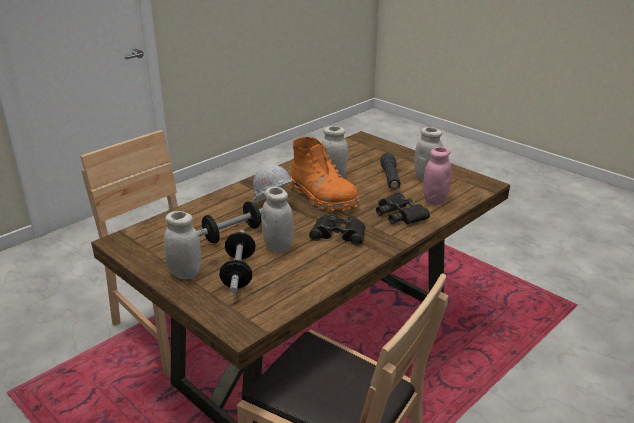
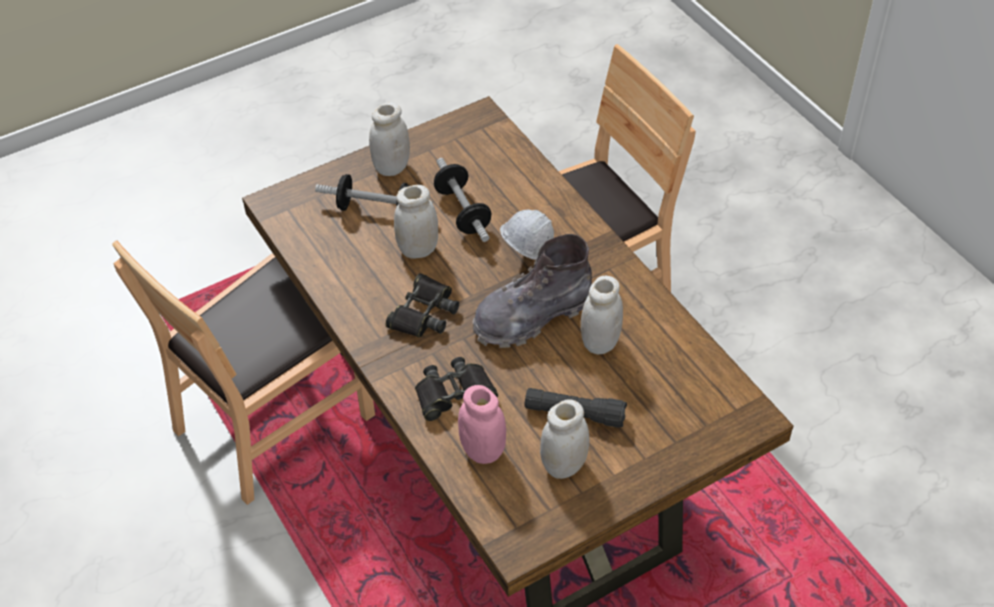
camera: 105 degrees right, 20 degrees up
(323, 198) = (532, 316): orange boot -> grey boot

